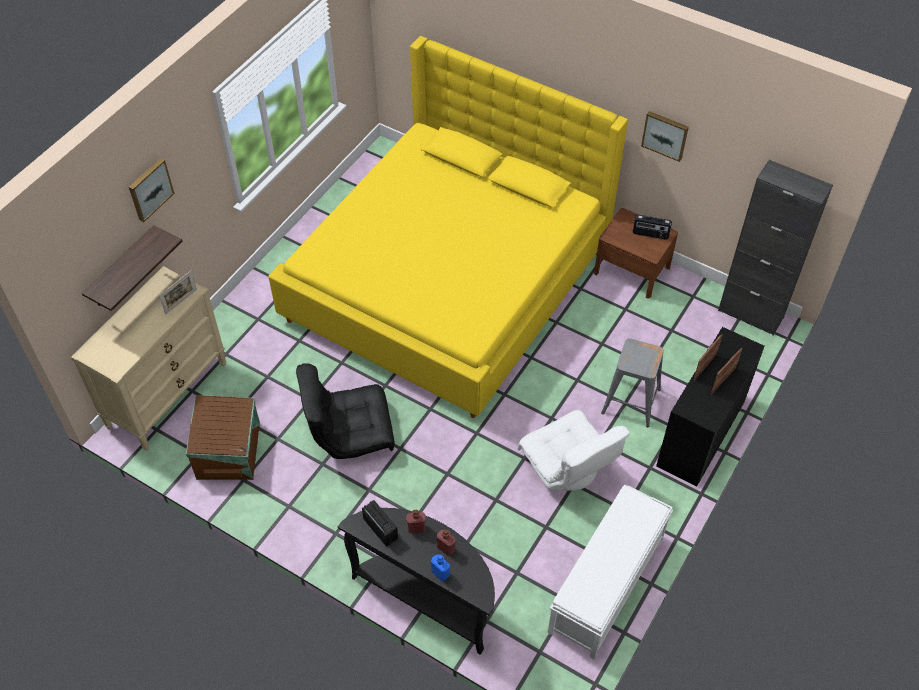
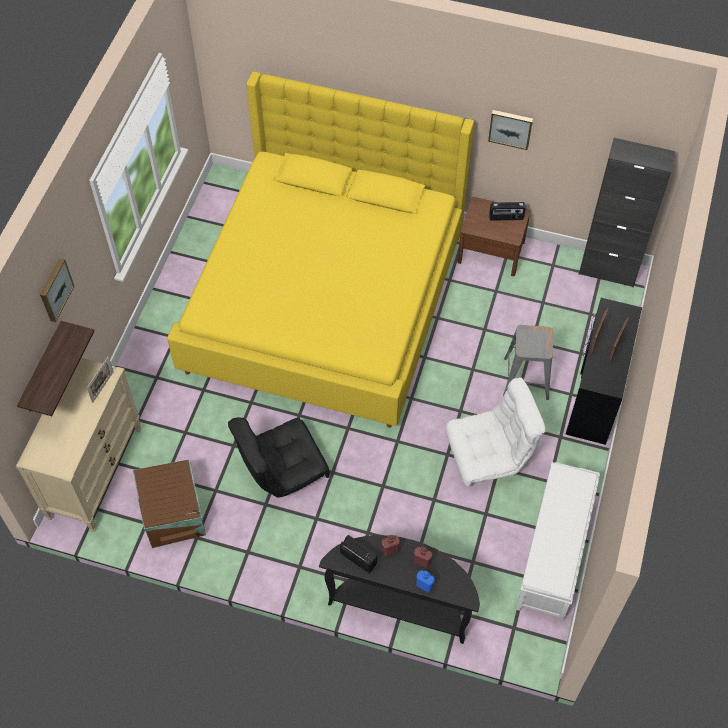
camera: 15 degrees left, 5 degrees up
(568, 468) = (489, 455): white armchair -> white armchair turned 60 degrees counterclockwise

